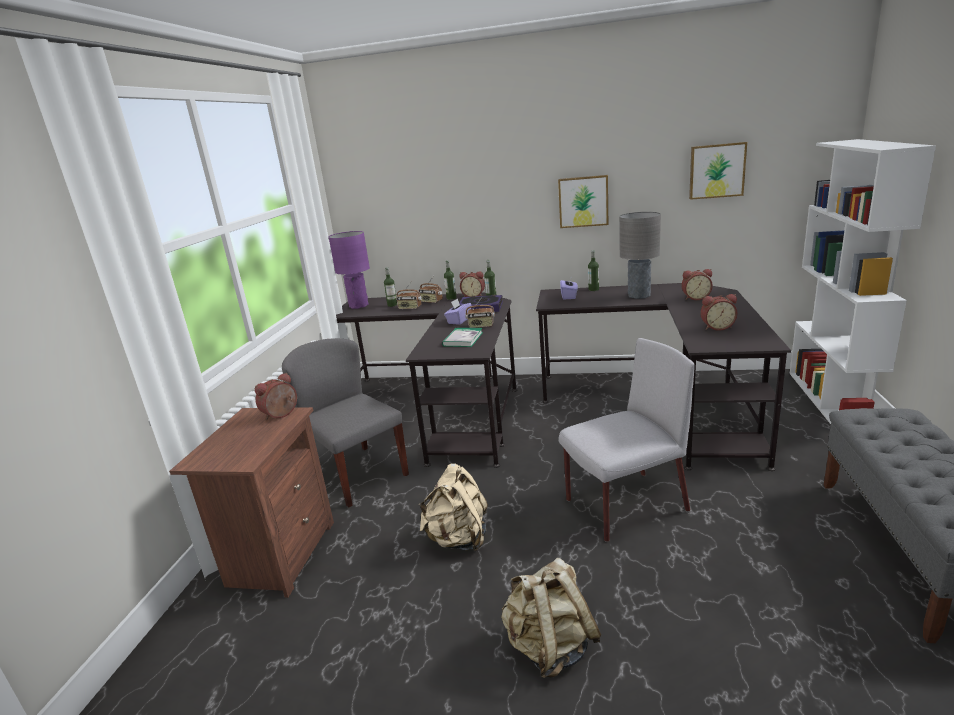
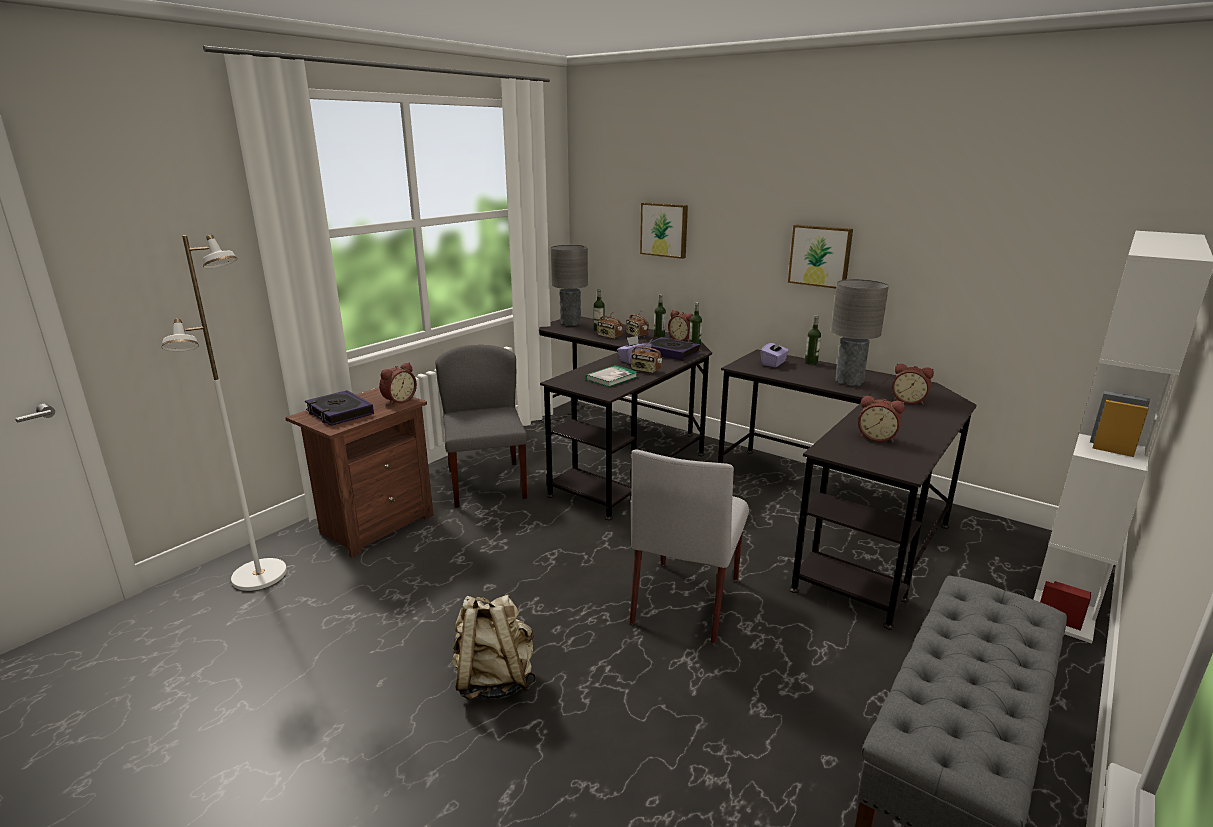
camera: 25 degrees right, 0 degrees up
(197, 662) = (260, 576): none -> white floor lamp
(231, 446) = (339, 413): none -> book
(282, 415) = (398, 400): alarm clock -> alarm clock turned 150 degrees clockwise
(359, 306) = (570, 323): purple table lamp -> grey table lamp
(458, 539) = (512, 566): beige backpack -> none
(624, 506) = (686, 598): grey chair -> grey chair turned 105 degrees clockwise
(716, 171) = (992, 246): picture -> picture (664, 230)

